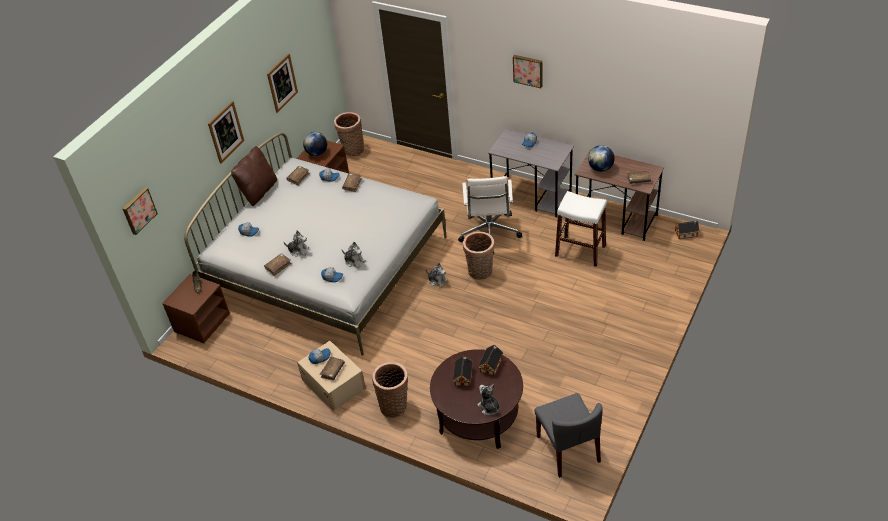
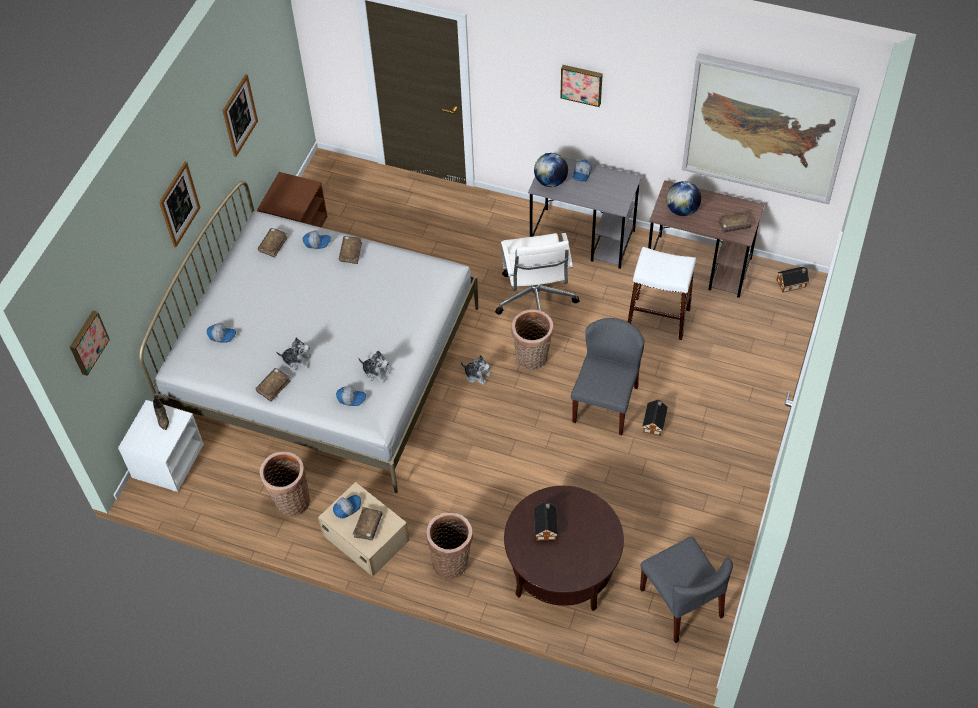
camera: 10 degrees left, 10 degrees up
(202, 322) = (167, 460): brown nightstand -> white nightstand
(259, 192) = (221, 270): brown pillow -> none
(317, 153) = (286, 197): globe -> globe (550, 181)
(352, 150) = (324, 177): basket -> basket (290, 501)
(489, 407) = (585, 567): plush toy -> none
(491, 365) = (579, 507): toy house -> toy house (654, 422)
(530, 305) = (605, 404): none -> grey chair
(662, 101) = (766, 128): none -> picture

